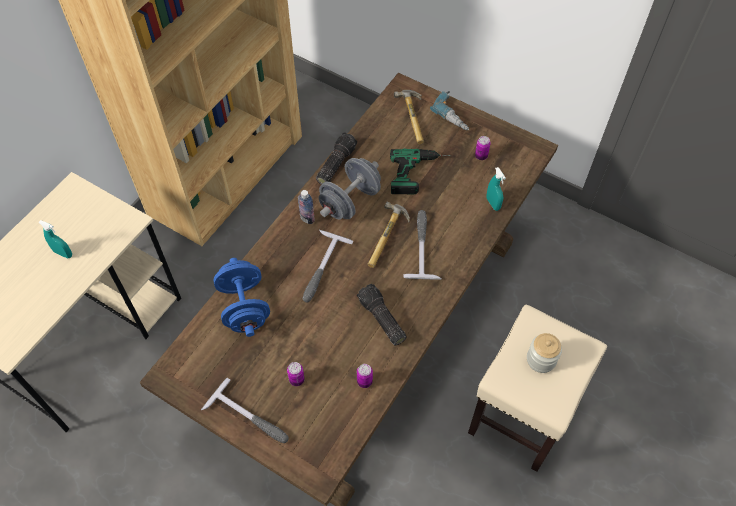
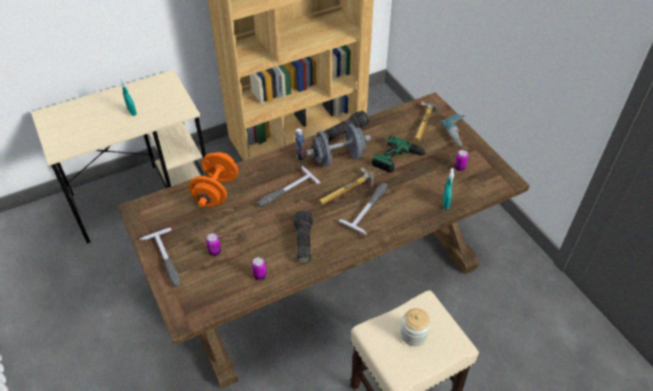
camera: 30 degrees right, 10 degrees down
(244, 307) = (216, 191): blue dumbbell -> orange dumbbell

